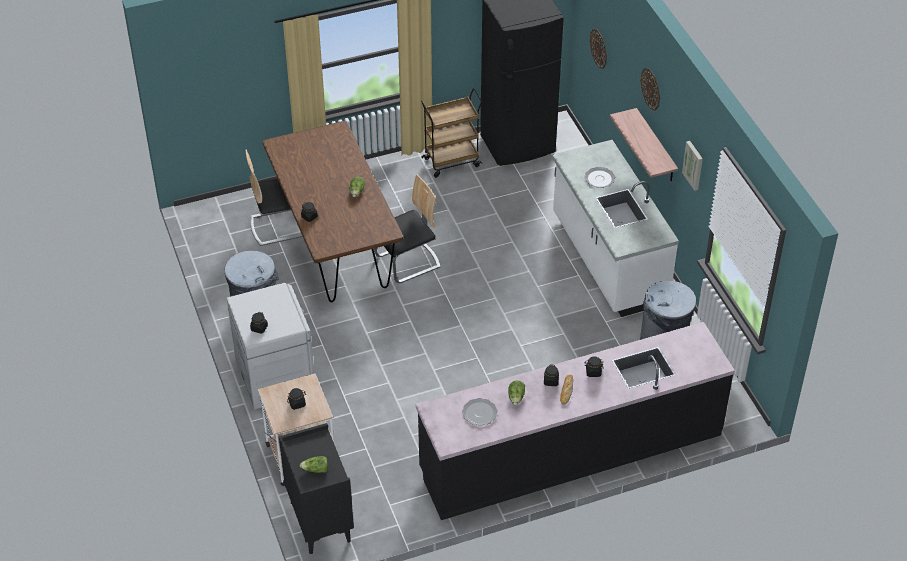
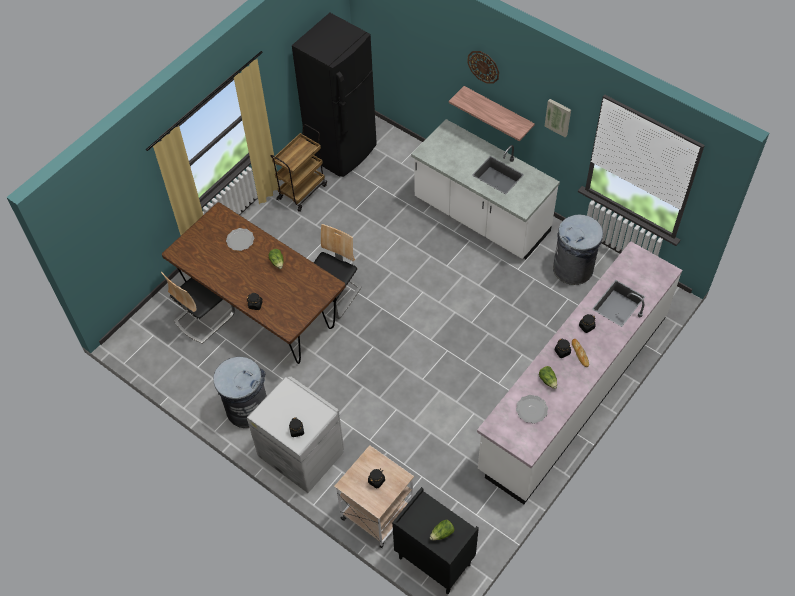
camera: 30 degrees left, 10 degrees up
(571, 452) = (573, 391): black counter -> white counter
(599, 48) = (397, 47): wall clock -> none
(599, 178) = (463, 157): plate -> plate (240, 240)

